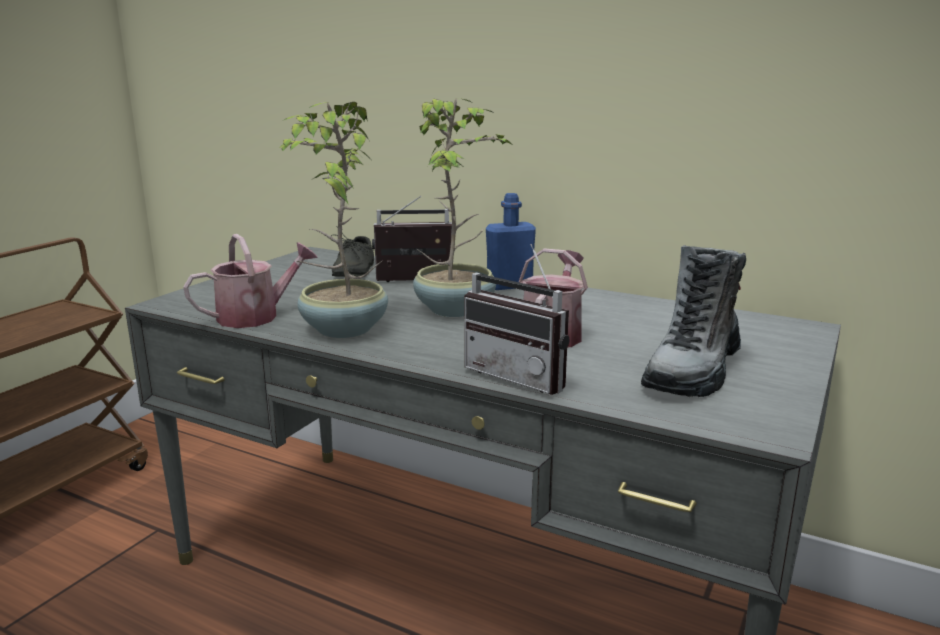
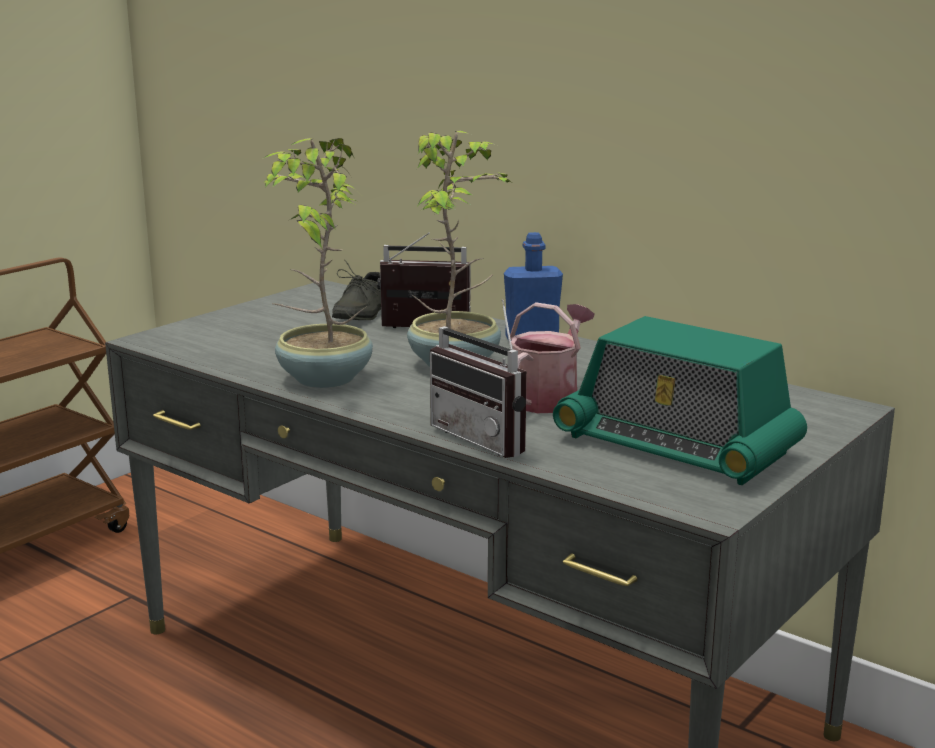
camera: 10 degrees right, 0 degrees up
(256, 316) = (237, 359): watering can -> none
(693, 371) = (676, 446): boot -> radio

